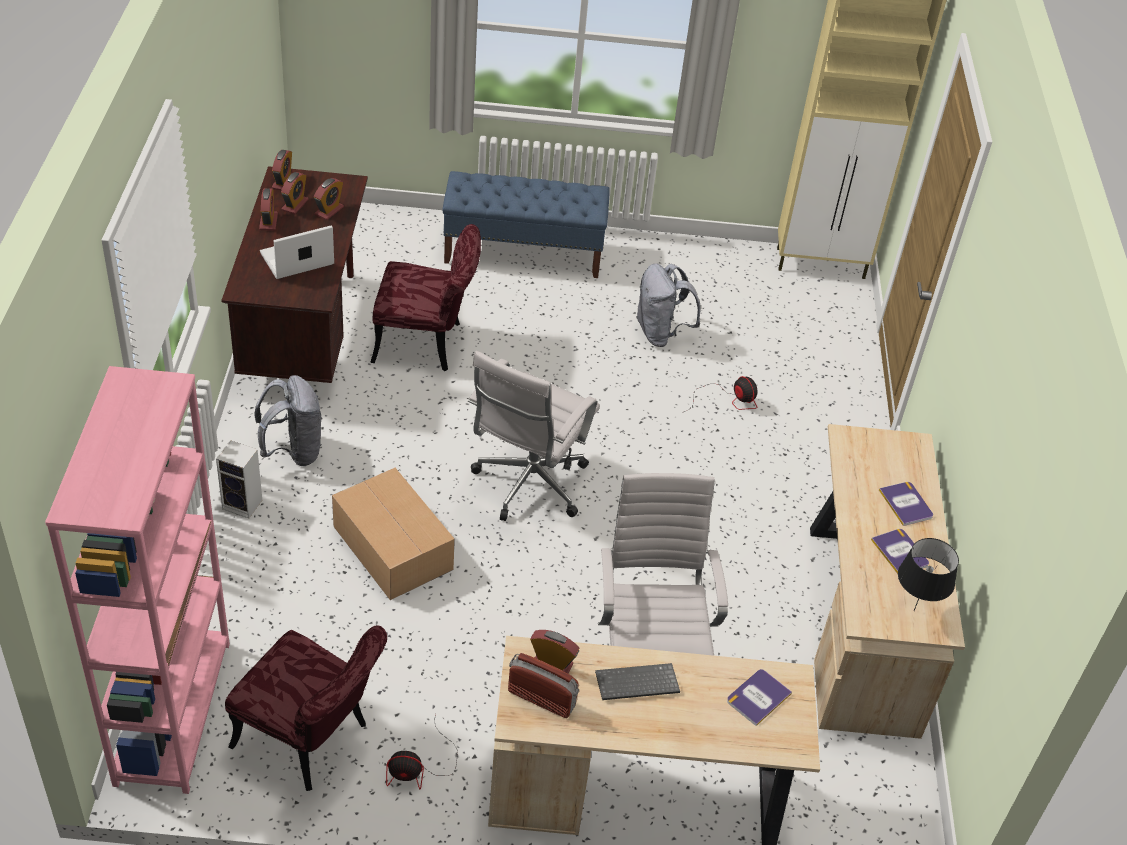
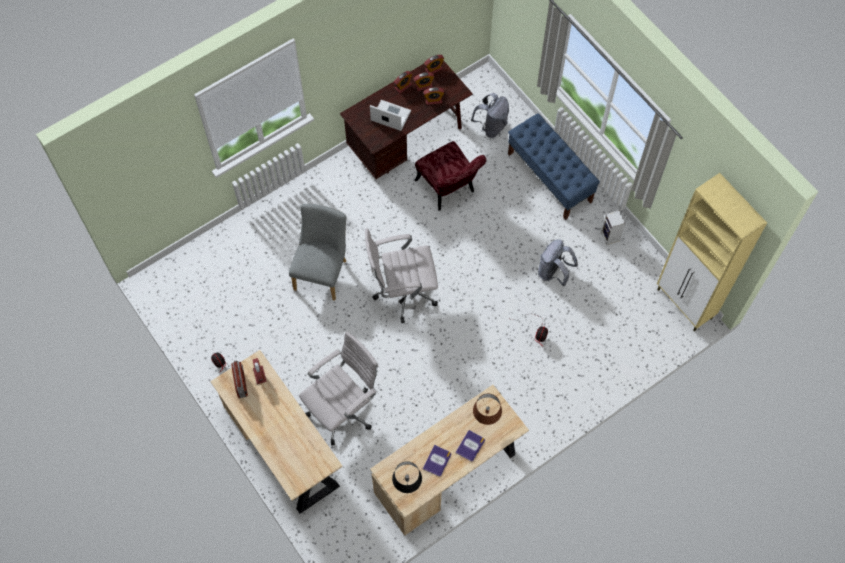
camera: 55 degrees right, 20 degrees up
(173, 711) = (182, 267): pink bookcase -> none
(244, 504) = (294, 204): speaker -> speaker (610, 237)
(293, 451) = (337, 196): grey backpack -> grey backpack (491, 126)
(311, 741) = (209, 321): red chair -> none
(392, 546) = (322, 271): cardboard box -> grey chair
(636, 684) = (275, 410): keyboard -> none
(758, 697) = (307, 456): book -> none
(878, 463) = (486, 419): none -> brown table lamp

